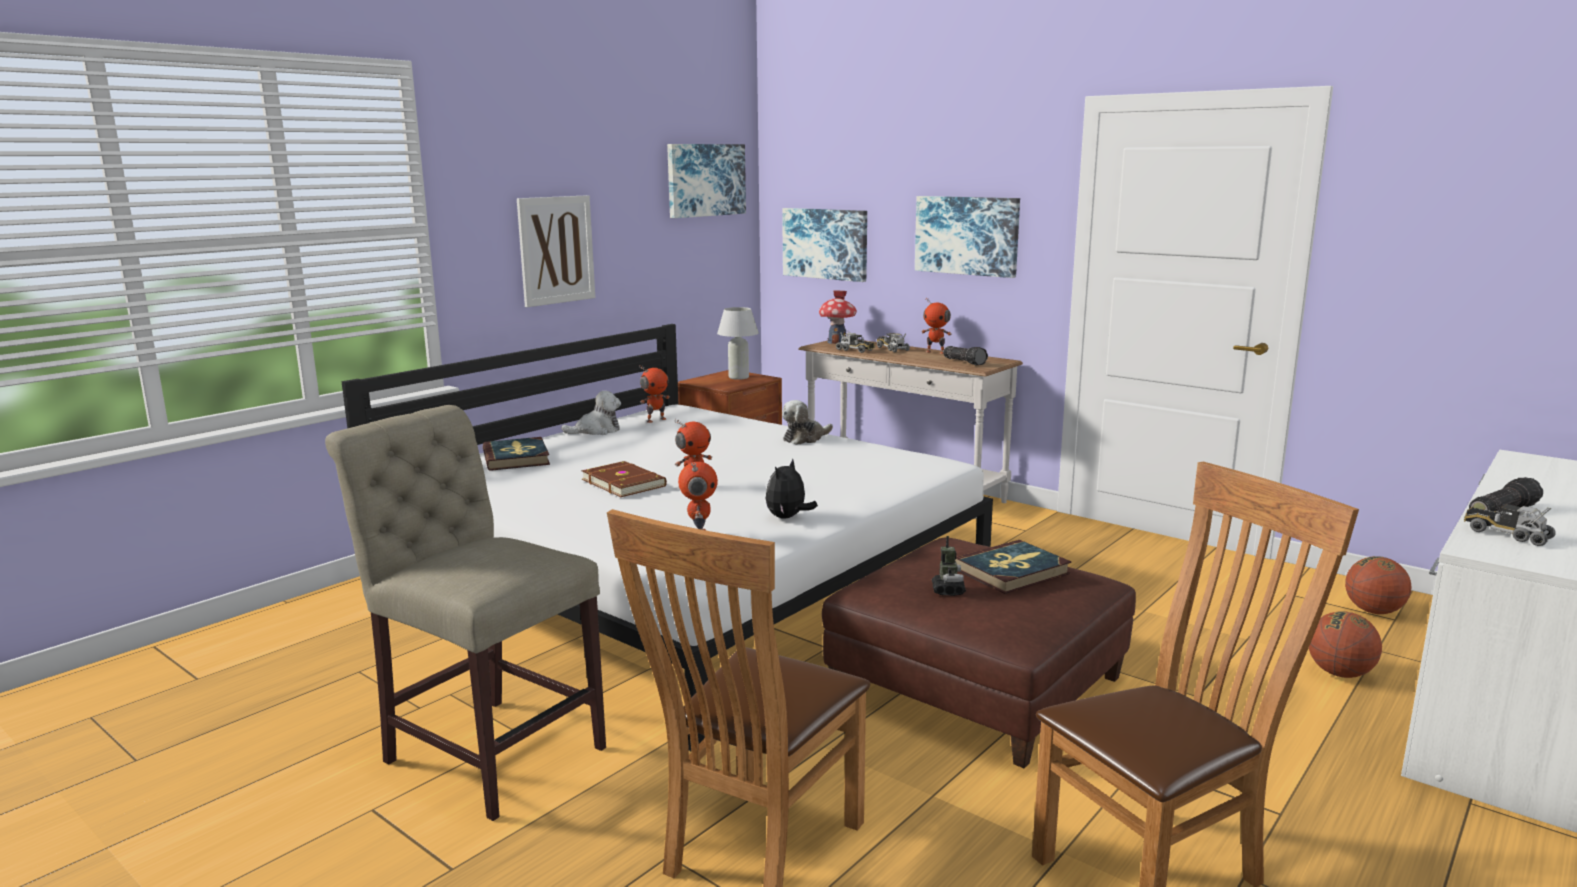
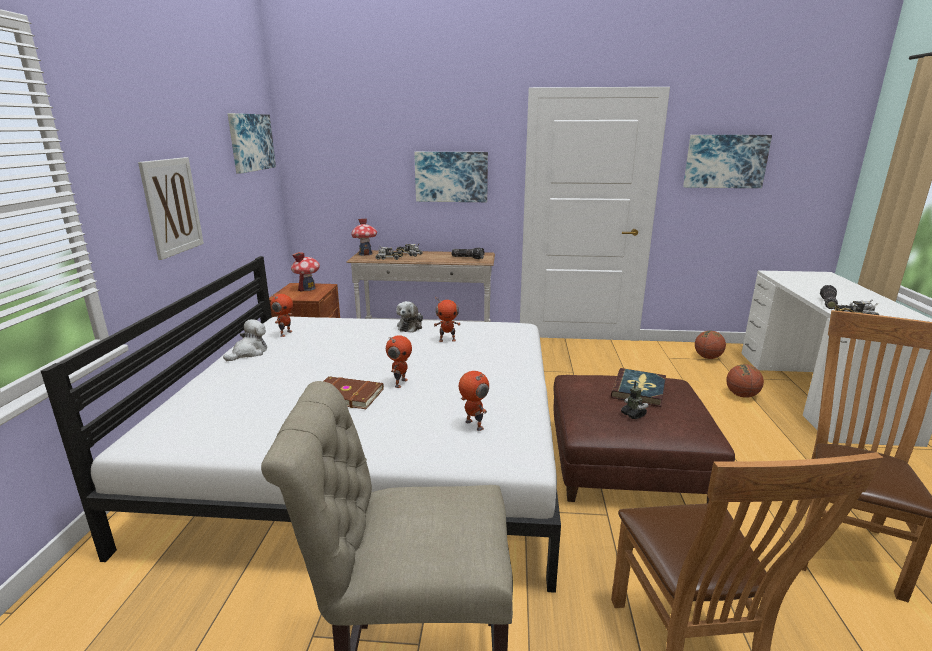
camera: 35 degrees left, 5 degrees up
(516, 458) = (217, 395): book -> none
(738, 377) = (307, 288): white table lamp -> toy house
(788, 517) = (501, 392): plush toy -> none
(825, 243) = (341, 186): picture -> picture (725, 161)
(935, 352) = (438, 253): toy robot -> toy robot (447, 340)

